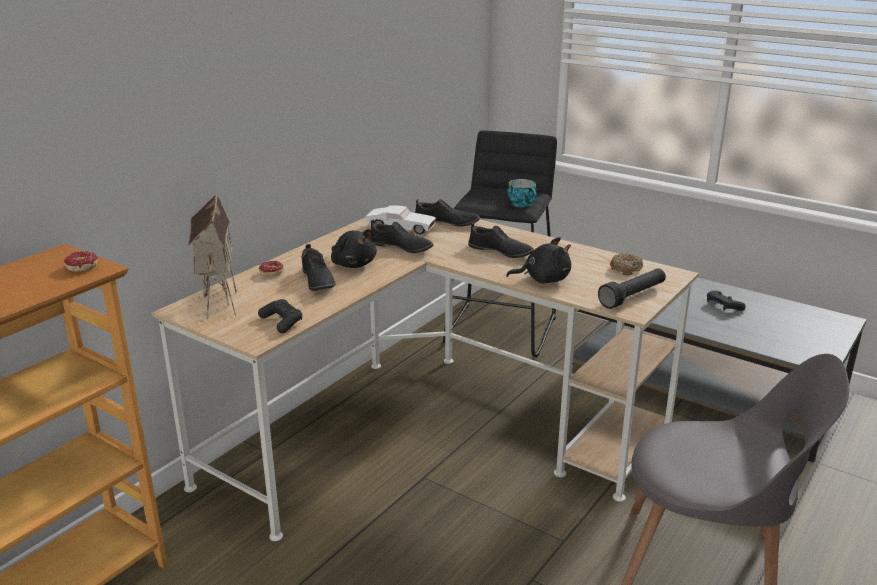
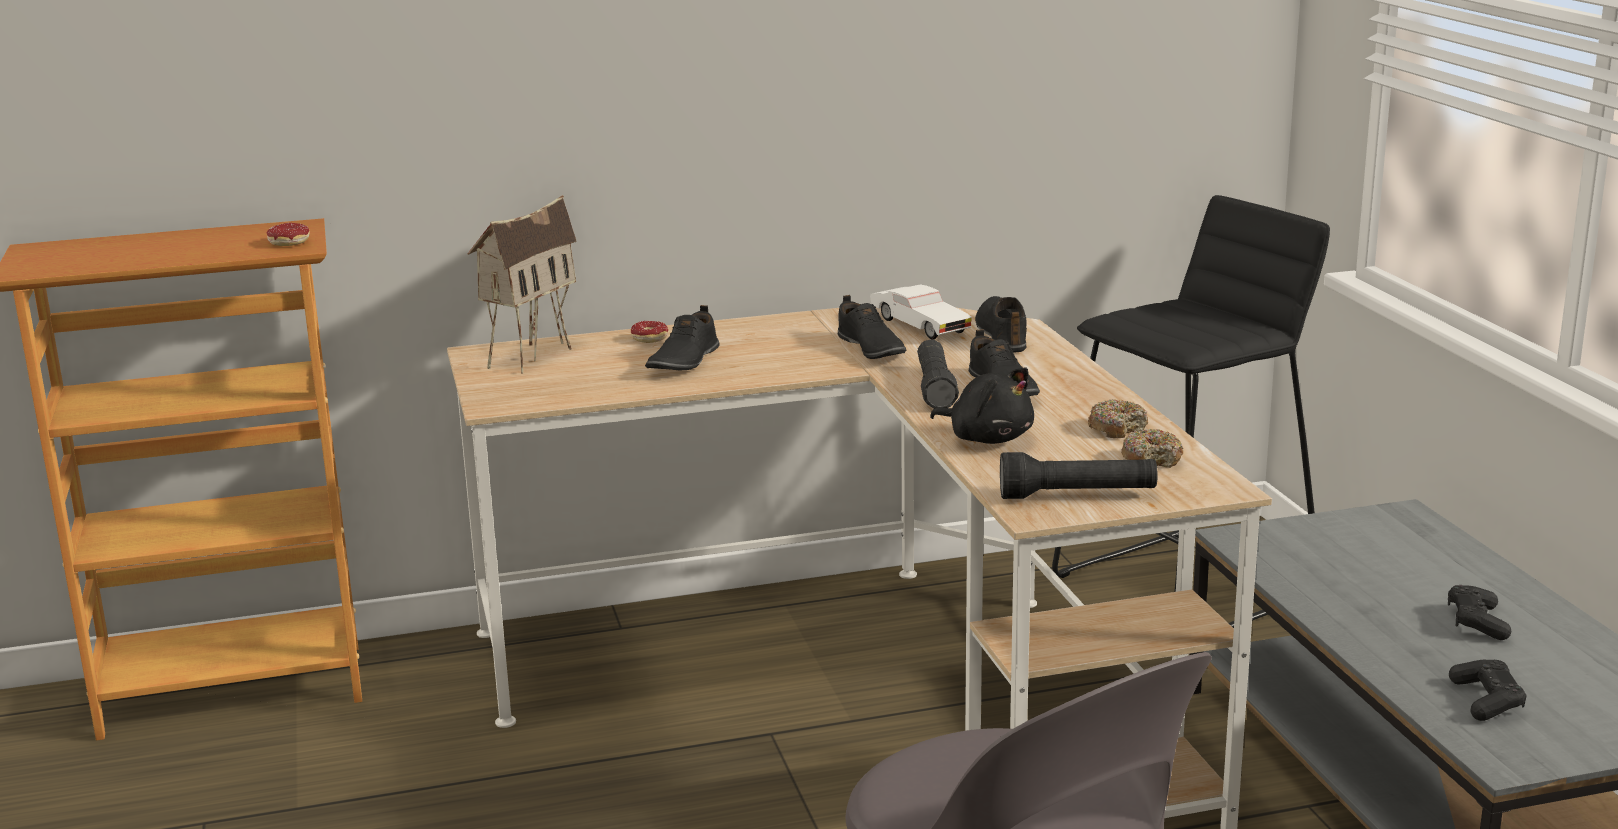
camera: 40 degrees right, 5 degrees down
(282, 322) = (556, 394): black game controller -> black game controller (1486, 701)
(353, 264) = (765, 353): black plush toy -> none
(446, 223) = (1003, 334): black shoe -> black shoe turned 150 degrees counterclockwise
(471, 260) = (935, 388): none -> black flashlight
(523, 204) = (1198, 338): cup -> none
(584, 258) = (1117, 428): none -> donut

